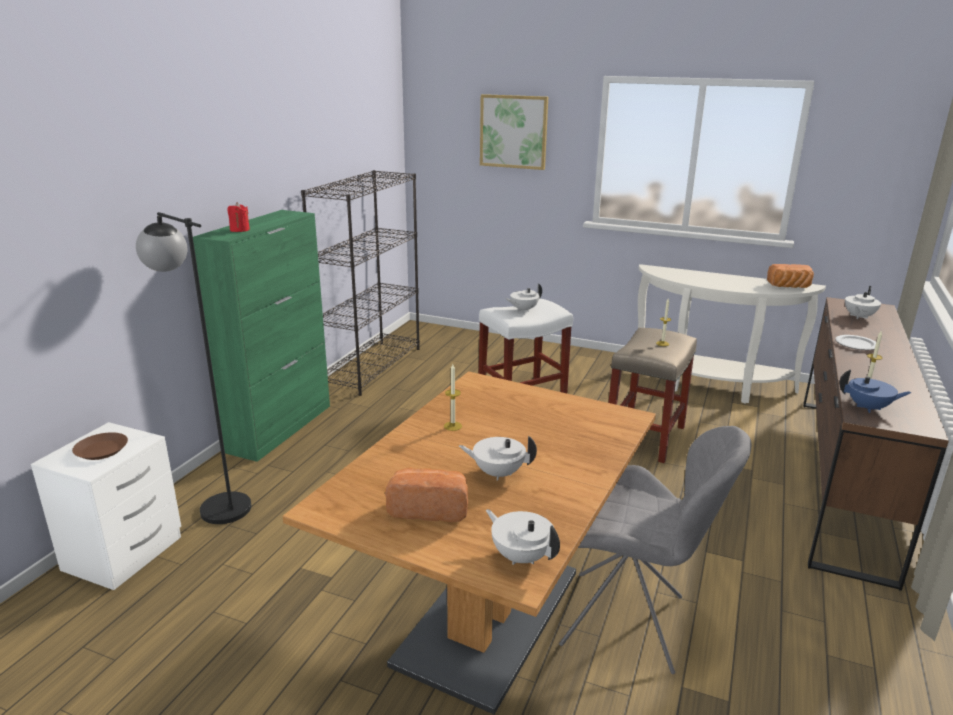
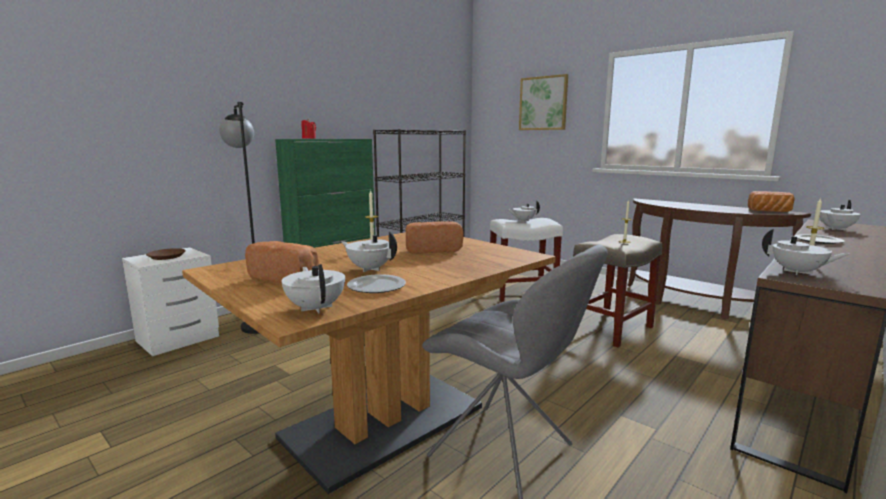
camera: 20 degrees right, 10 degrees down
(524, 421) = (432, 250): none -> bread
(540, 506) = (377, 287): none -> plate
(710, 386) = (695, 305): white console table -> brown console table
(868, 408) = (798, 272): blue teapot -> white teapot

